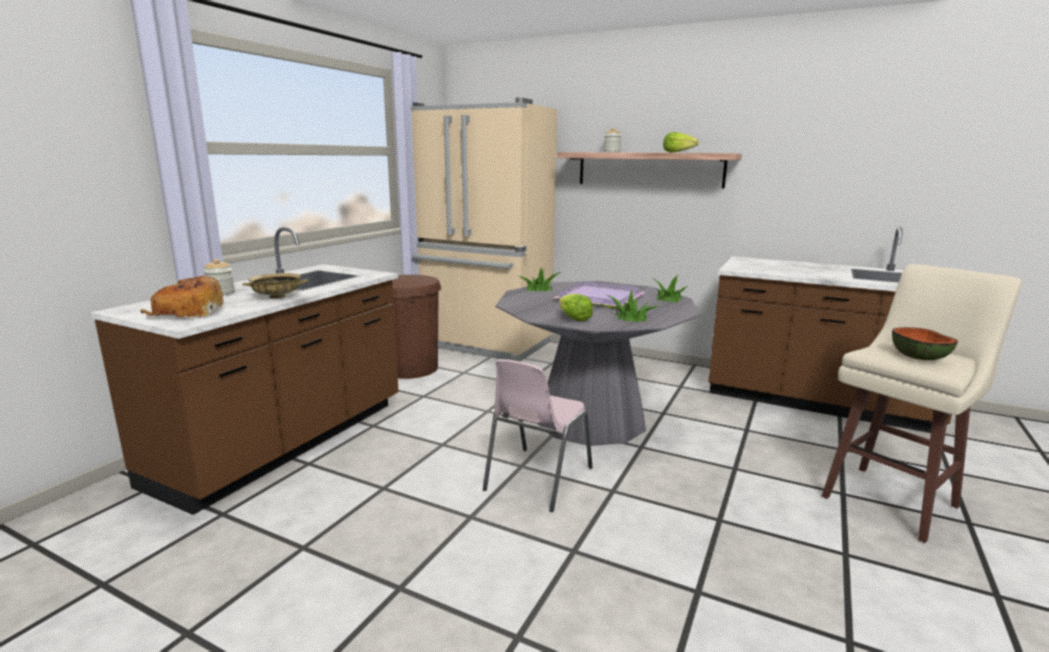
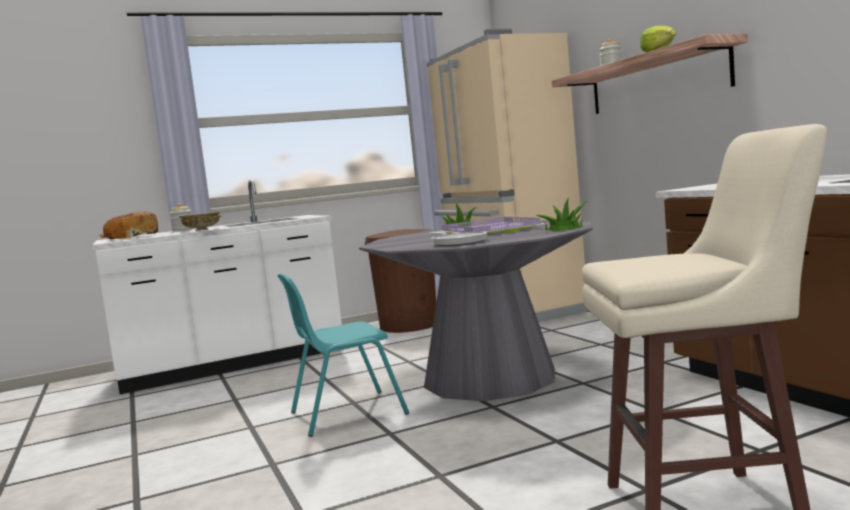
camera: 40 degrees right, 10 degrees down
(285, 443) = (232, 364): brown counter -> white counter
(536, 479) = (346, 413): pink chair -> turquoise chair
(573, 318) = (403, 244): lettuce -> none
(631, 317) = (457, 242): potted plant -> frying pan
(920, 357) = (650, 263): bowl -> none

